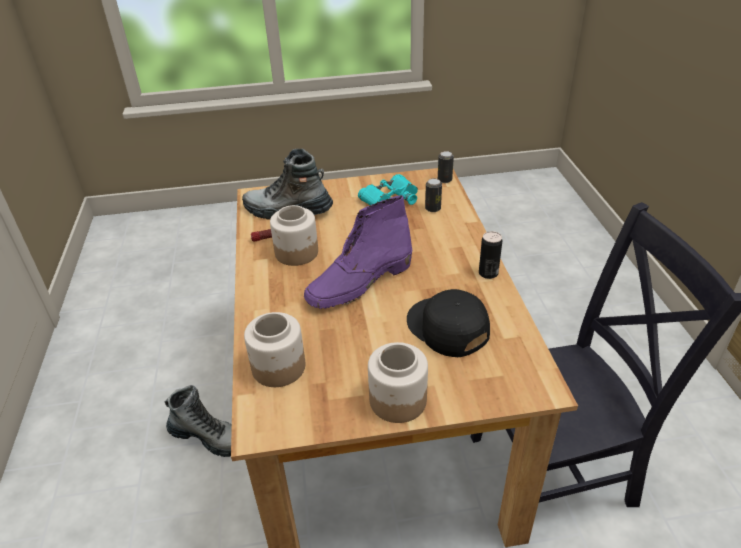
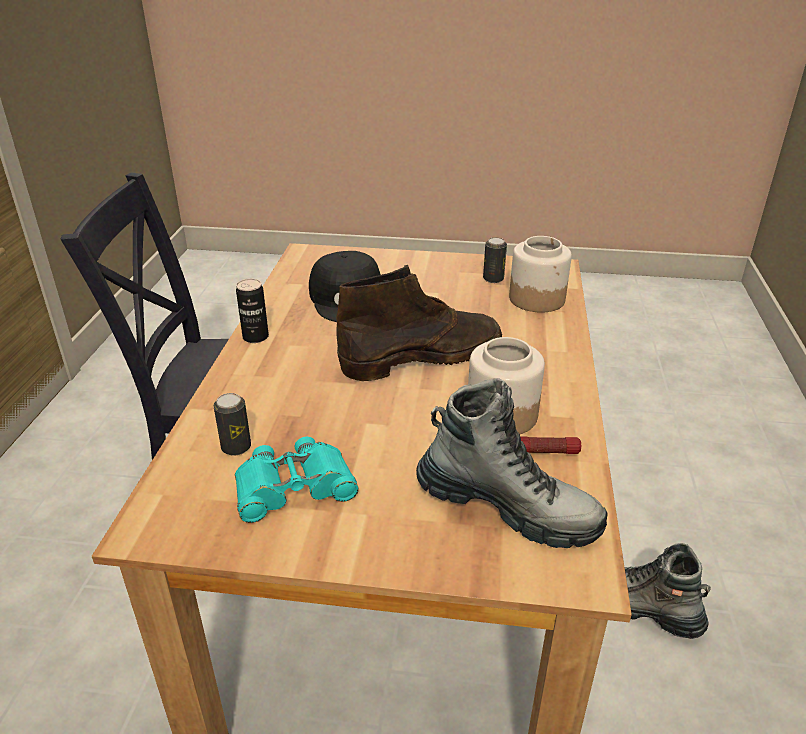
camera: 165 degrees left, 5 degrees down
(359, 283) = (423, 356): purple boot -> brown boot
(397, 400) = (431, 264): jar -> none
(444, 180) = (149, 513): can -> can (493, 279)

